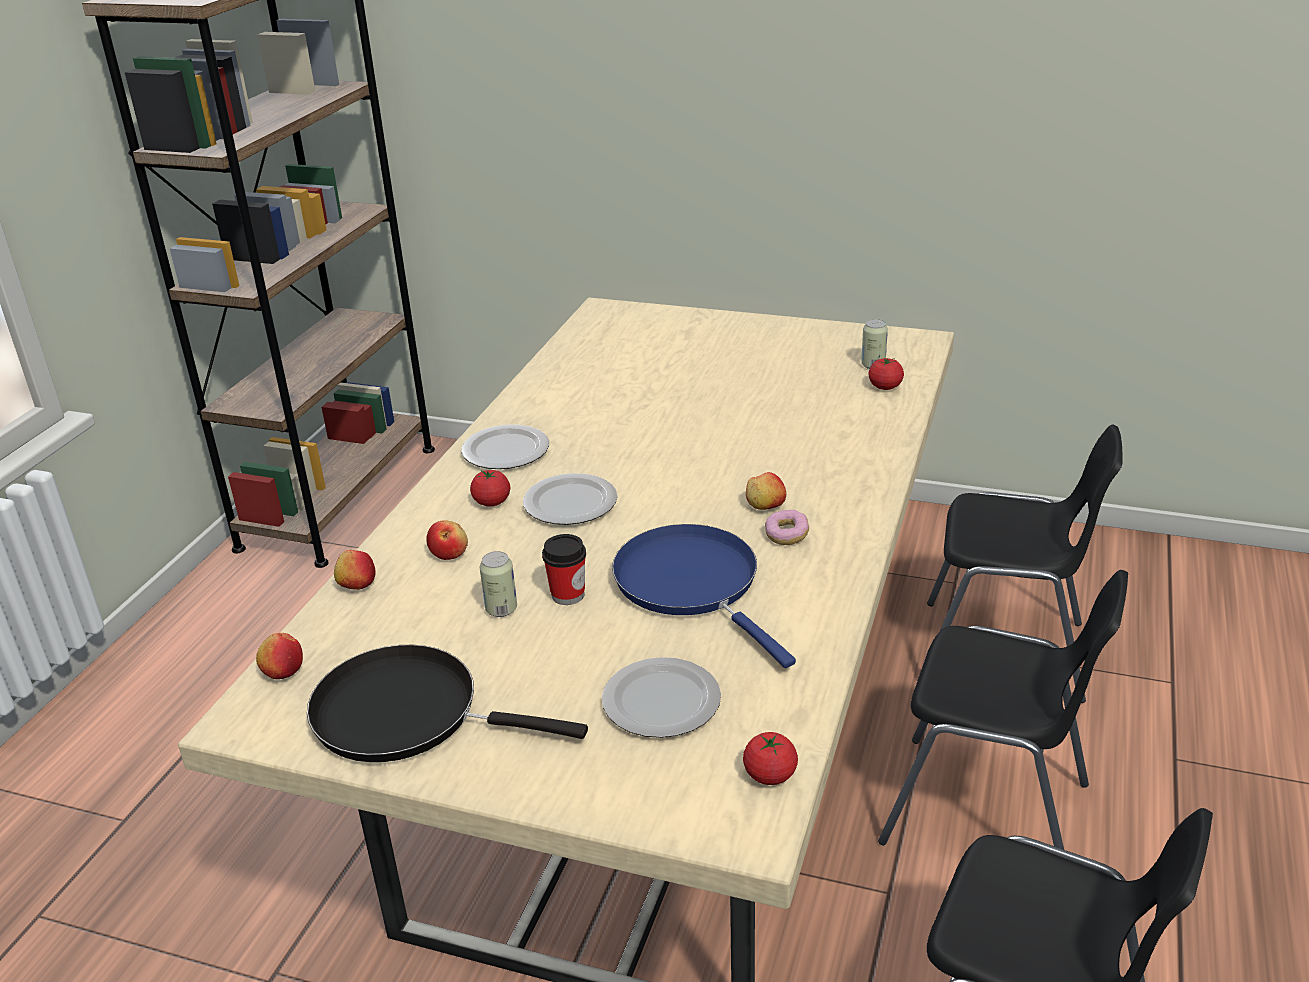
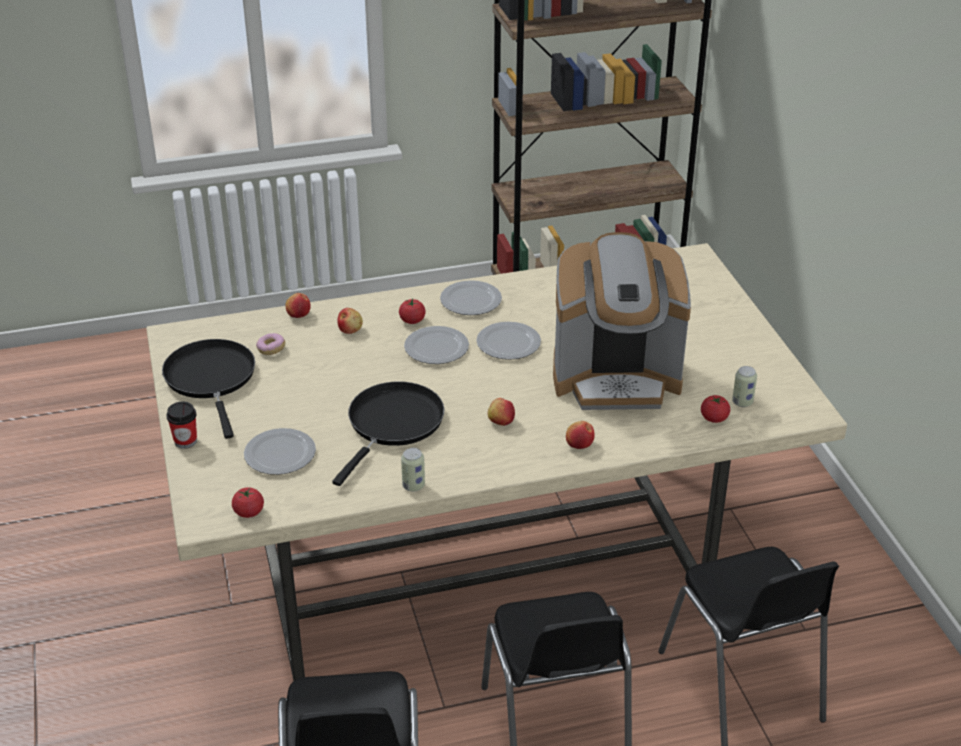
camera: 55 degrees right, 5 degrees up
(283, 671) = (214, 328): apple -> apple (579, 444)
(501, 609) = (315, 369): can -> can (413, 486)
(568, 595) = (346, 385): cup -> cup (185, 441)
(621, 453) = (509, 343): none -> plate
(692, 584) = (392, 424): blue frying pan -> black frying pan
(761, 414) = (616, 378): none -> coffee machine
(786, 535) = (475, 441): donut -> donut (271, 349)

